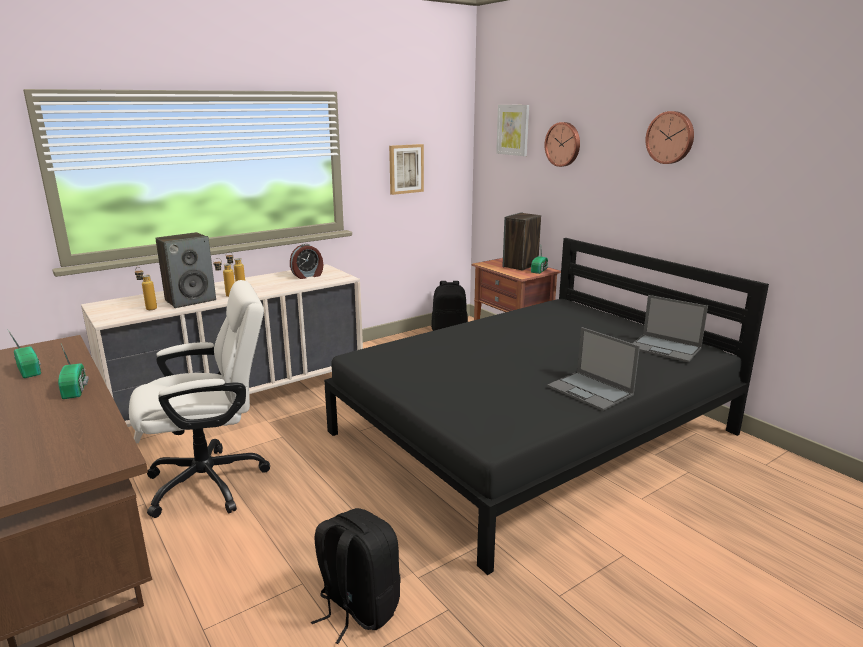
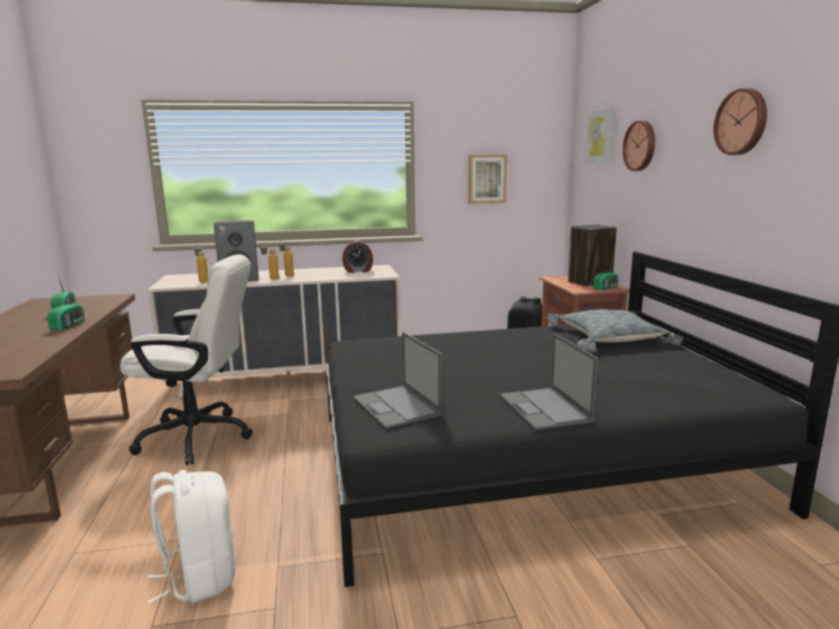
camera: 25 degrees right, 5 degrees down
(357, 608) = (199, 577): black backpack -> white backpack
(565, 315) = (609, 335): none -> pillow
(665, 348) = (696, 381): laptop -> laptop (397, 407)

